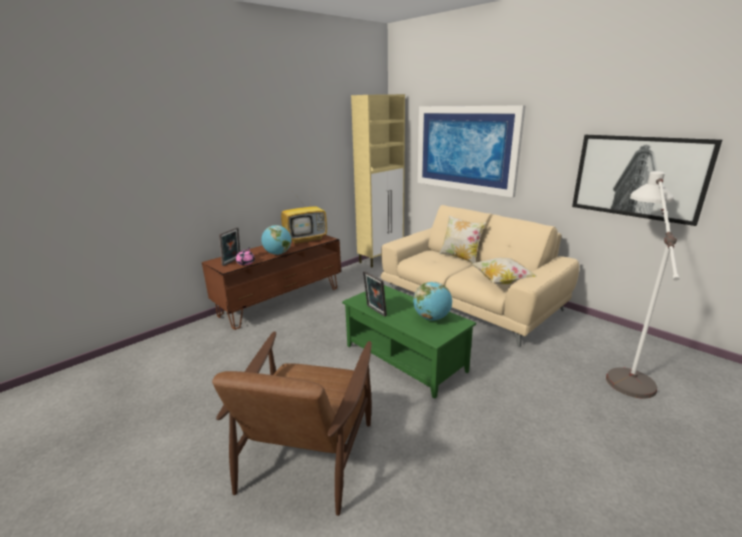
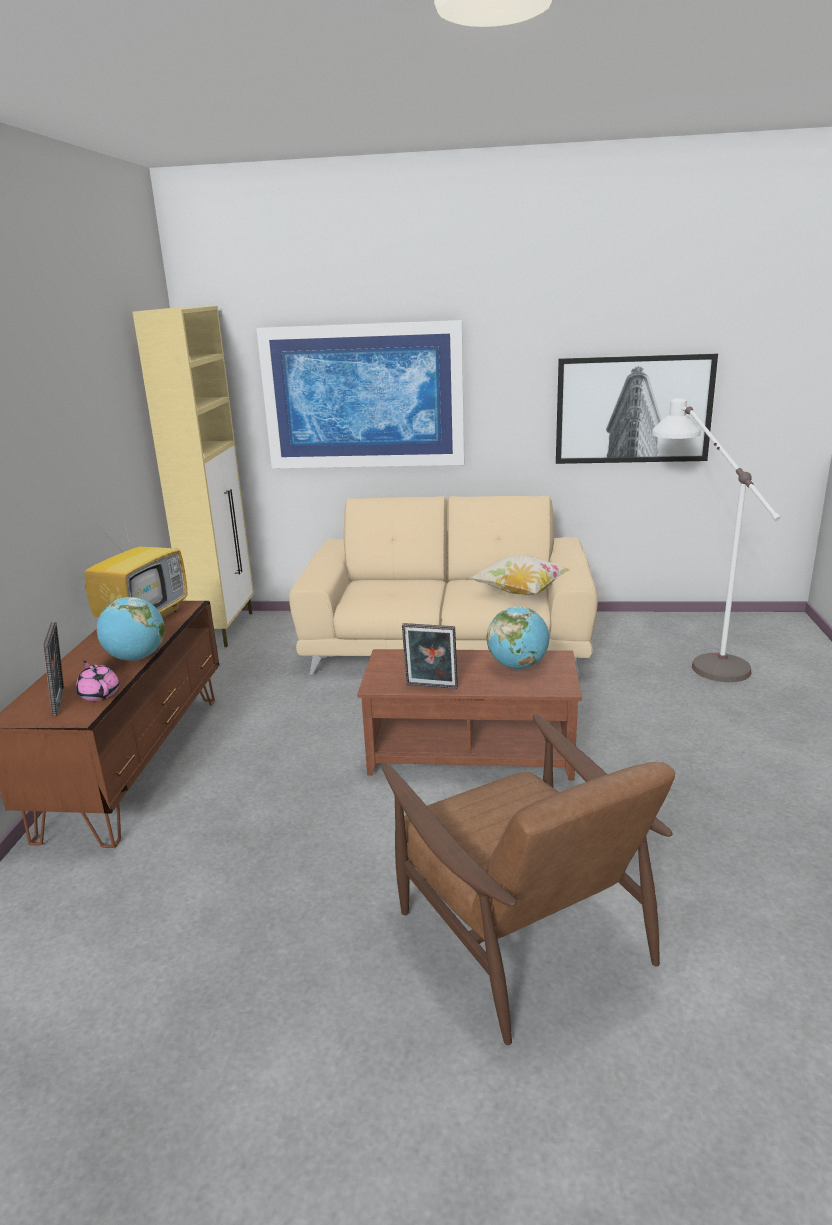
camera: 40 degrees left, 0 degrees up
(405, 358) = (471, 751): green coffee table -> brown coffee table
(460, 257) = (418, 578): pillow -> none

